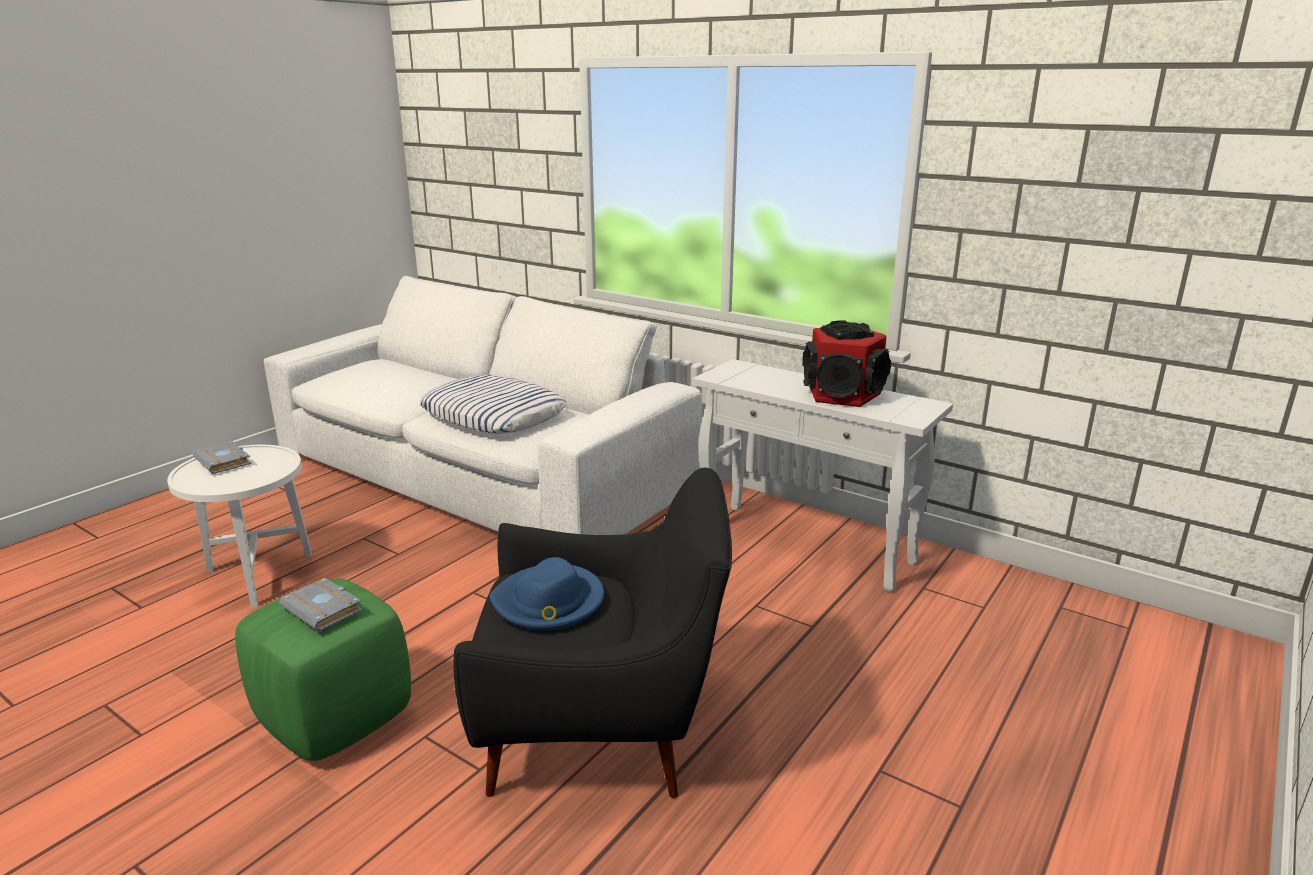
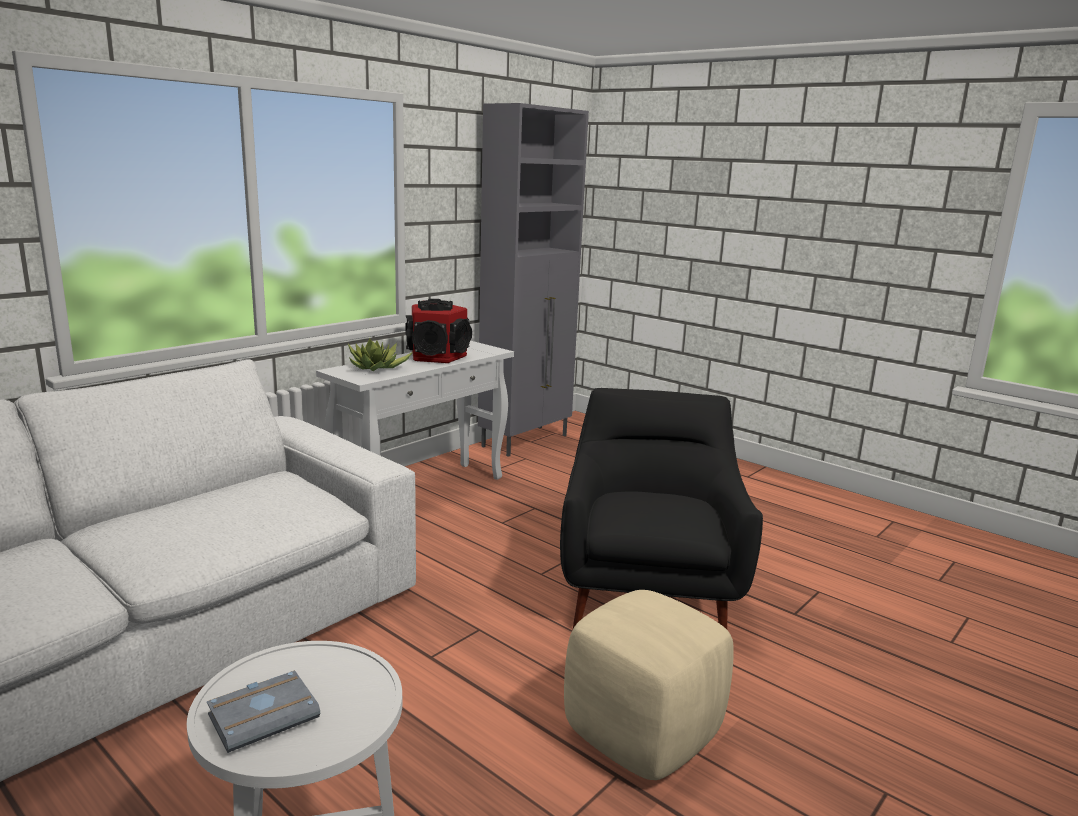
camera: 85 degrees left, 5 degrees down
(325, 609) = (659, 611): grey book -> none
(334, 719) = (642, 736): green ottoman -> beige ottoman
(494, 415) = (221, 519): pillow -> none
(549, 602) = (650, 510): blue hat -> none
(759, 377) = (377, 368): none -> potted plant
(1059, 603) = (526, 441): none -> grey cabinet

